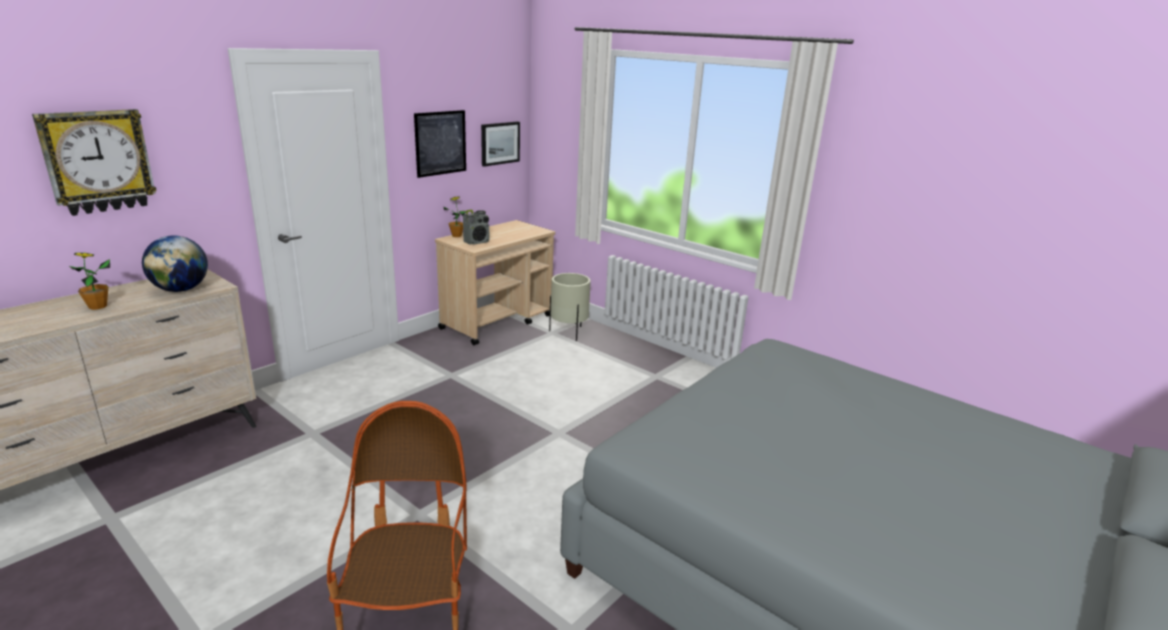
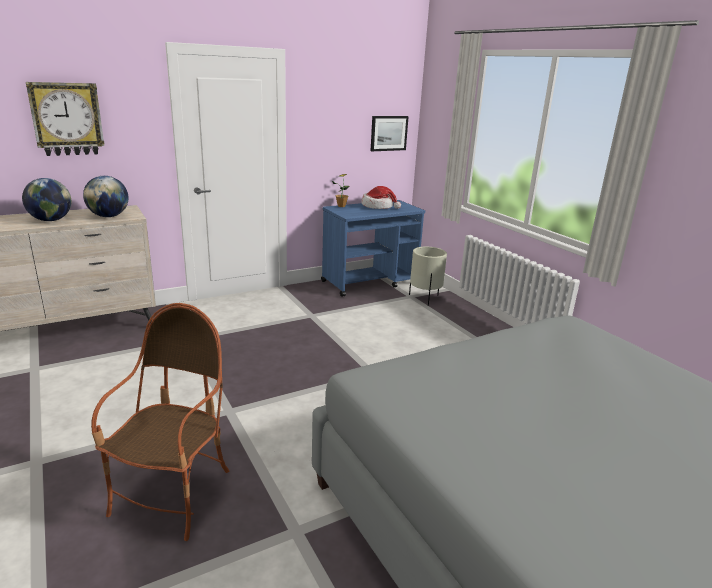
camera: 20 degrees right, 0 degrees up
(98, 307) = (51, 220): potted plant -> globe
(440, 143) = (334, 128): picture -> none
(477, 242) = (353, 212): radio -> none
(497, 322) = (370, 282): beige cart -> blue cart
(500, 231) = (378, 206): none -> hat

